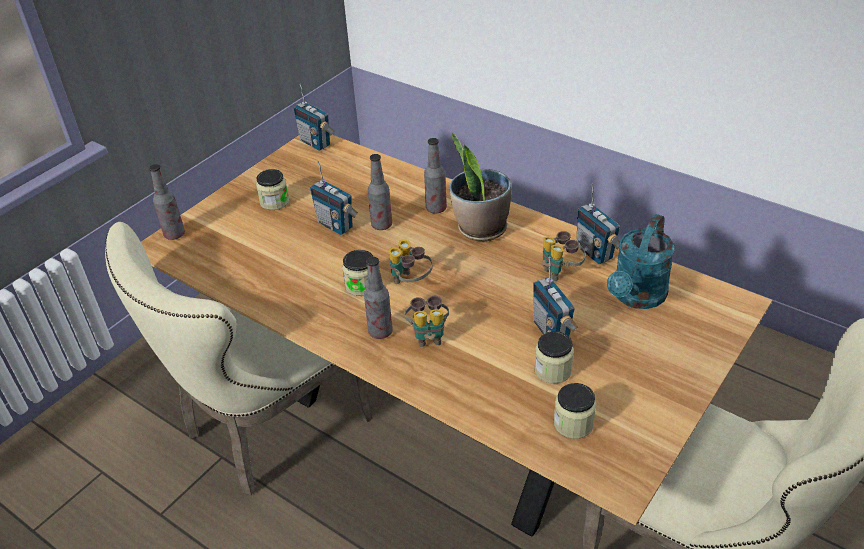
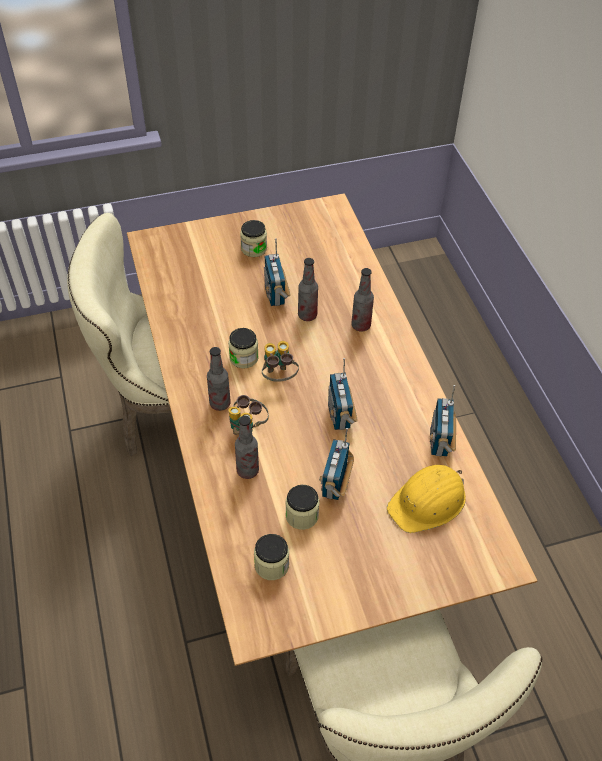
camera: 35 degrees right, 10 degrees up
(174, 234) = (165, 237): bottle -> bottle (247, 470)
(315, 143) = (332, 211): radio -> radio (340, 416)
(480, 228) = (375, 364): potted plant -> none
(560, 271) = (395, 440): binoculars -> none
(636, 297) = (428, 502): turquoise watering can -> yellow hard hat

